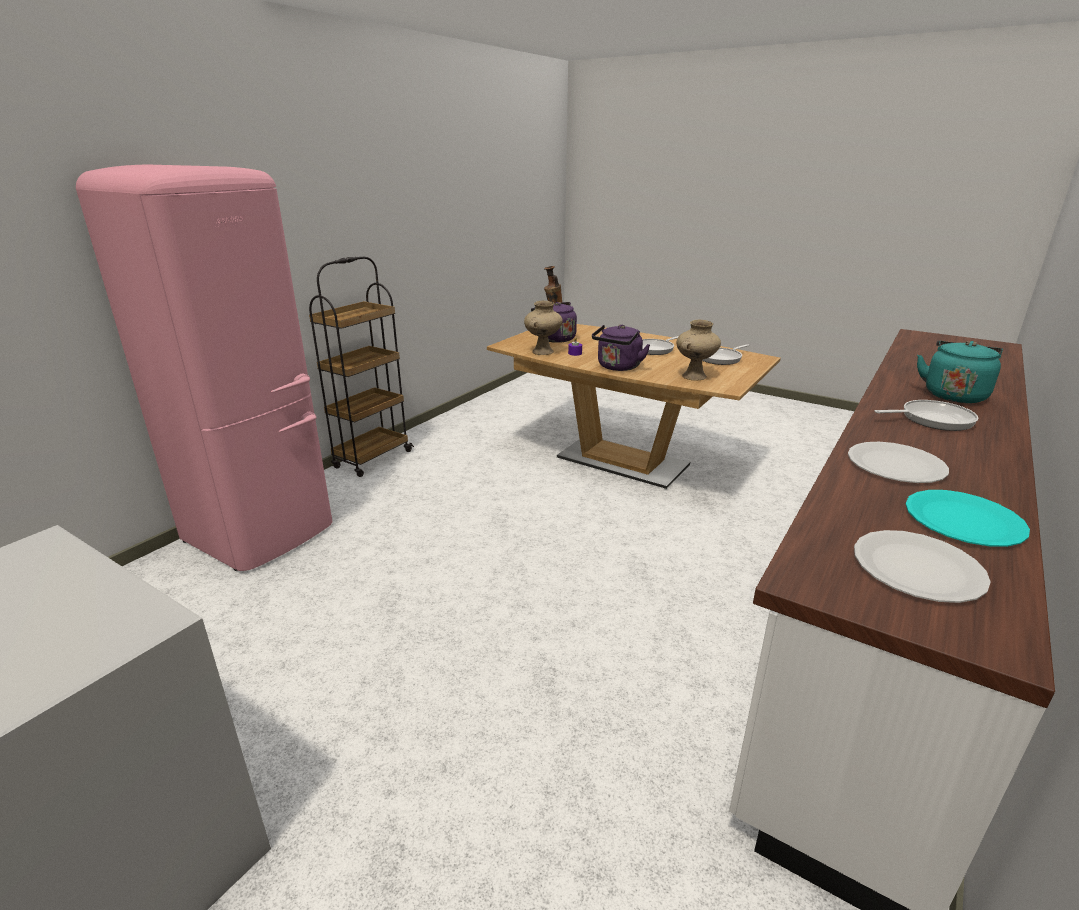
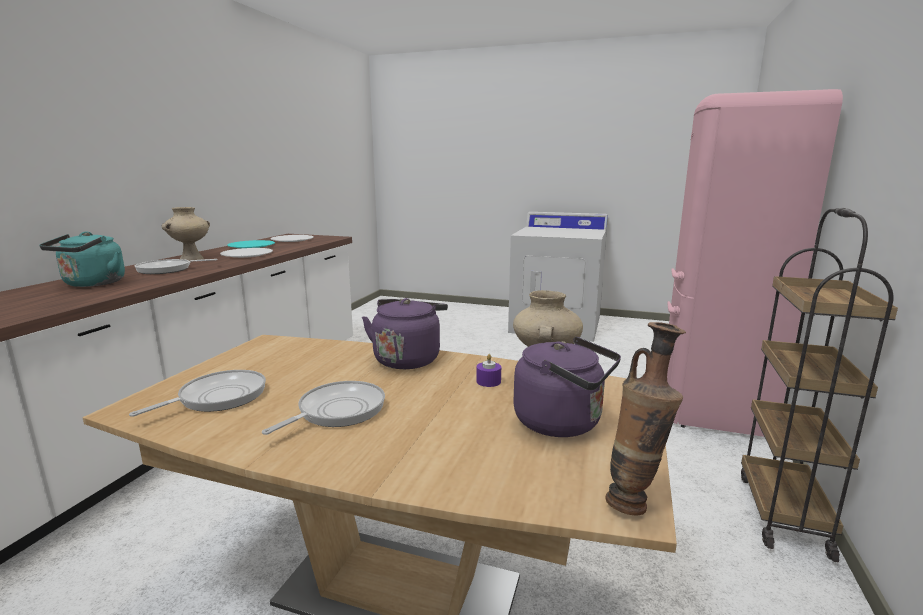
camera: 165 degrees right, 10 degrees down
(694, 377) = (299, 353): beige vase -> beige vase (191, 259)

